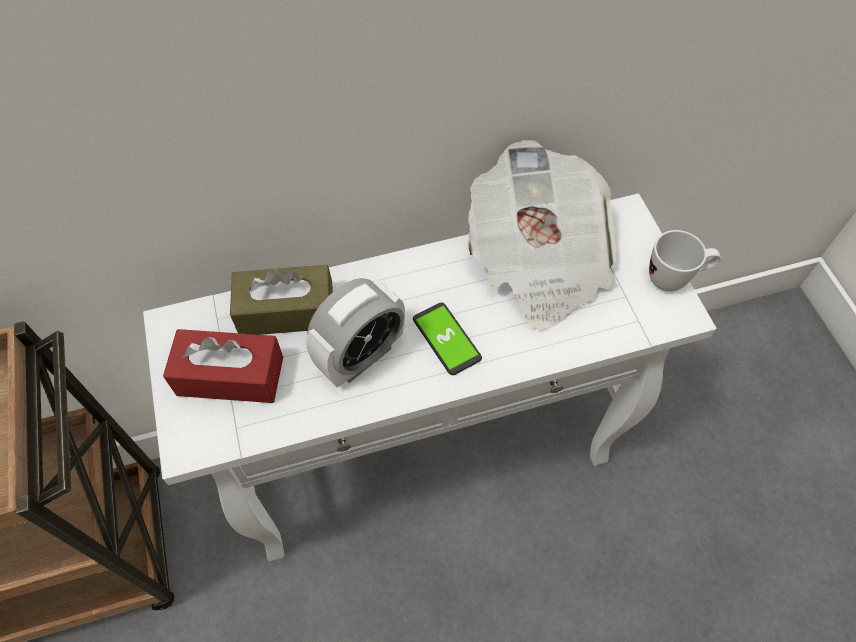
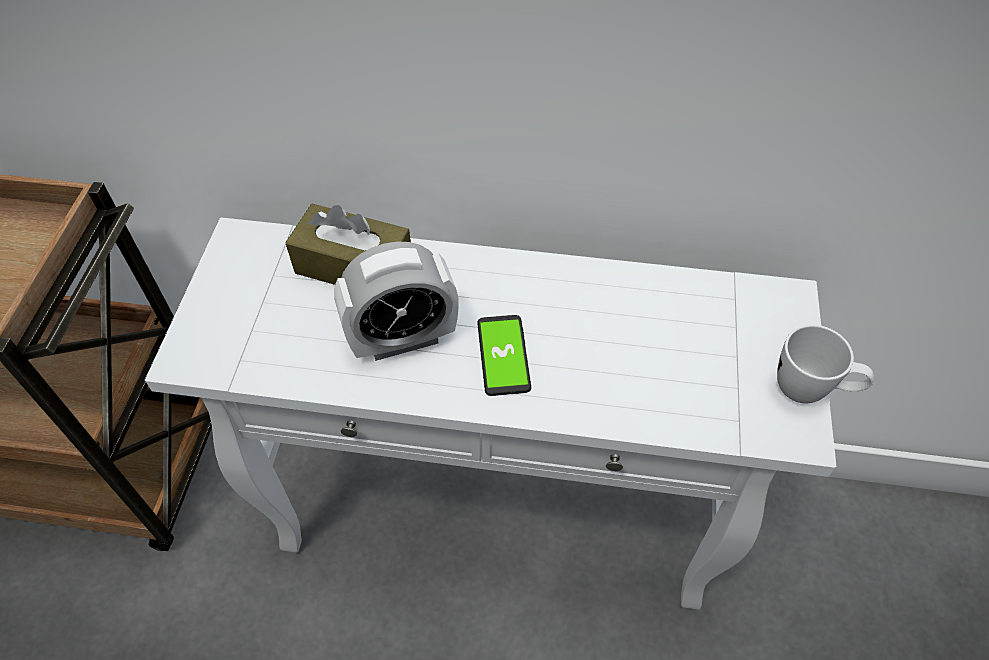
camera: 25 degrees right, 5 degrees down
(230, 376) = (263, 308): red tissue box -> none
(538, 262) = (652, 313): newspaper -> none

